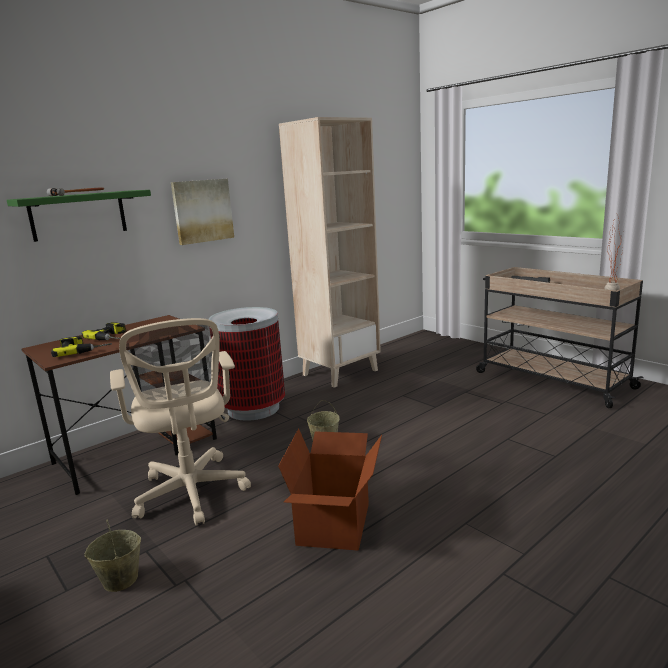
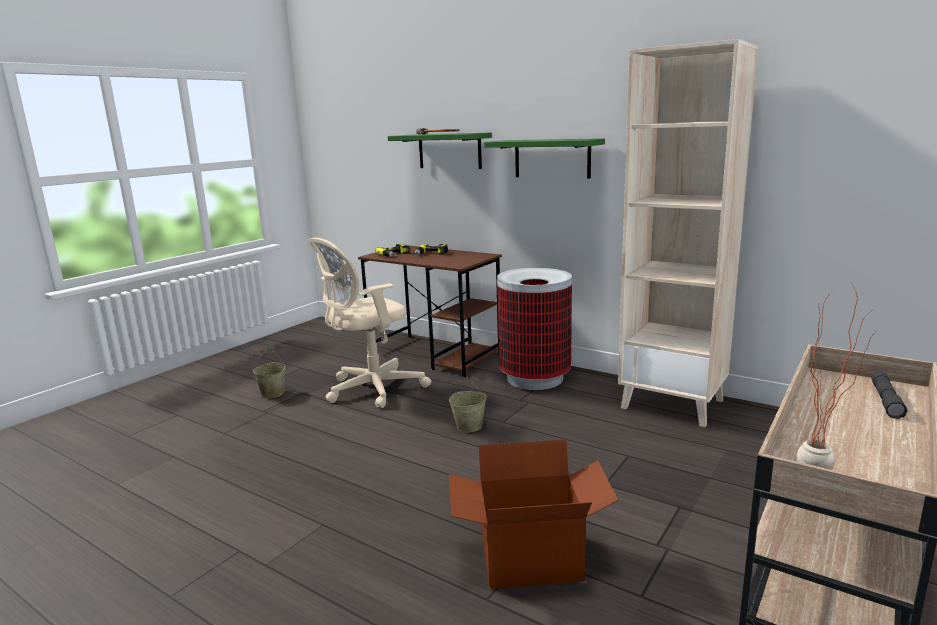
camera: 75 degrees right, 0 degrees up
(202, 211) = (552, 158): picture -> green shelf
(335, 524) = (327, 454): cardboard box -> cardboard box (531, 560)

